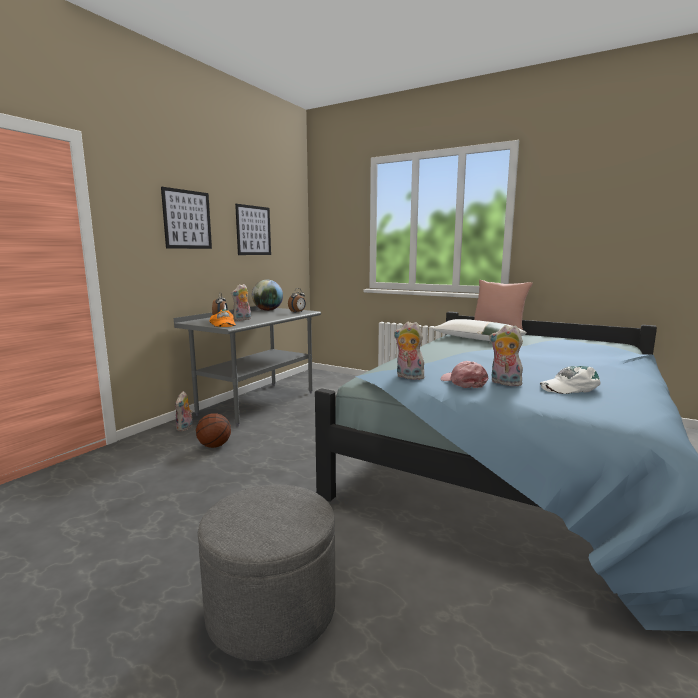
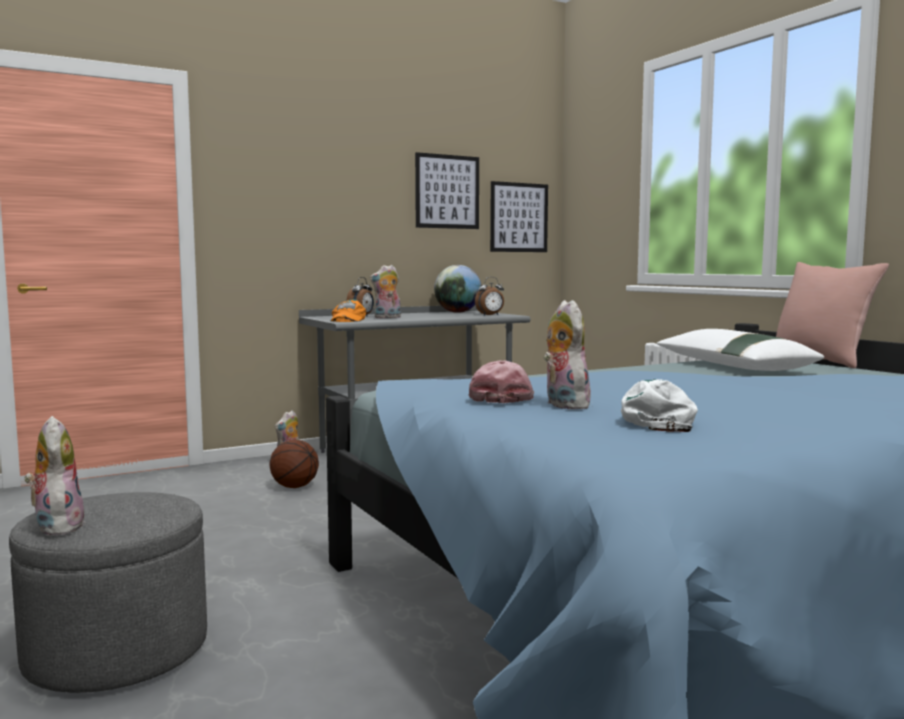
camera: 30 degrees right, 5 degrees down
(187, 219) = (331, 176): picture -> picture (519, 217)
(408, 377) = (442, 386): plush toy -> plush toy (56, 526)
(569, 387) = (659, 420): white cap -> white cap turned 90 degrees clockwise

